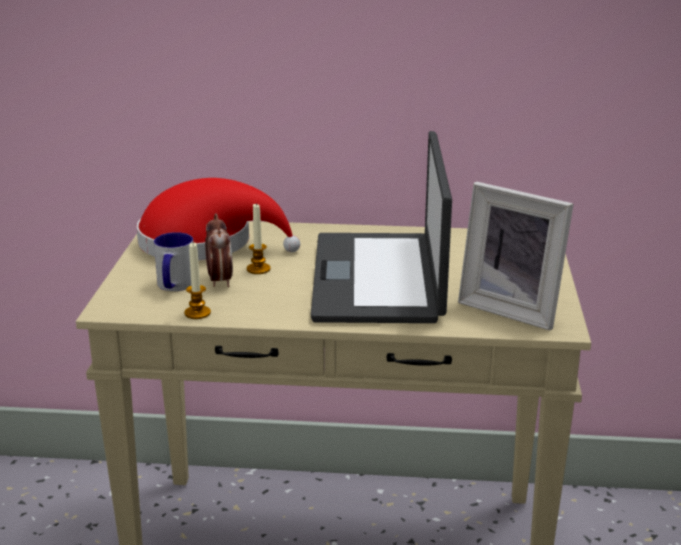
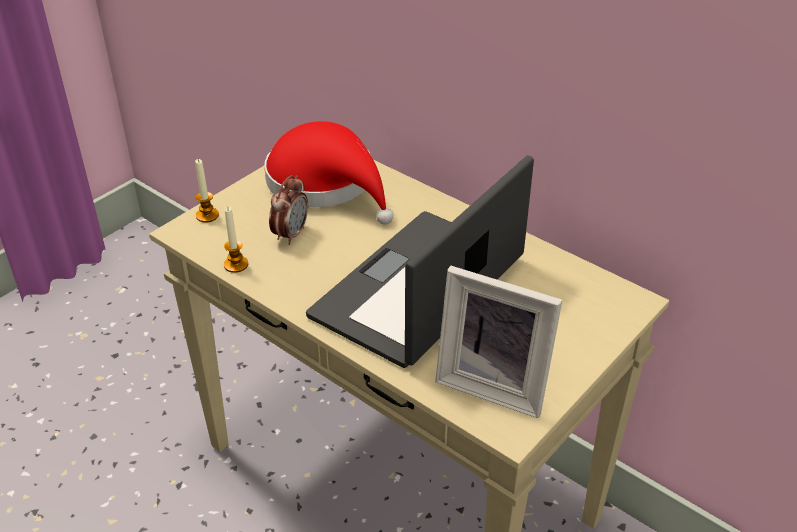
camera: 35 degrees right, 15 degrees up
(174, 286) = (251, 226): mug -> none
(258, 269) = (334, 233): candle -> candle (207, 215)
(513, 309) = (494, 384): picture frame -> picture frame turned 45 degrees counterclockwise

